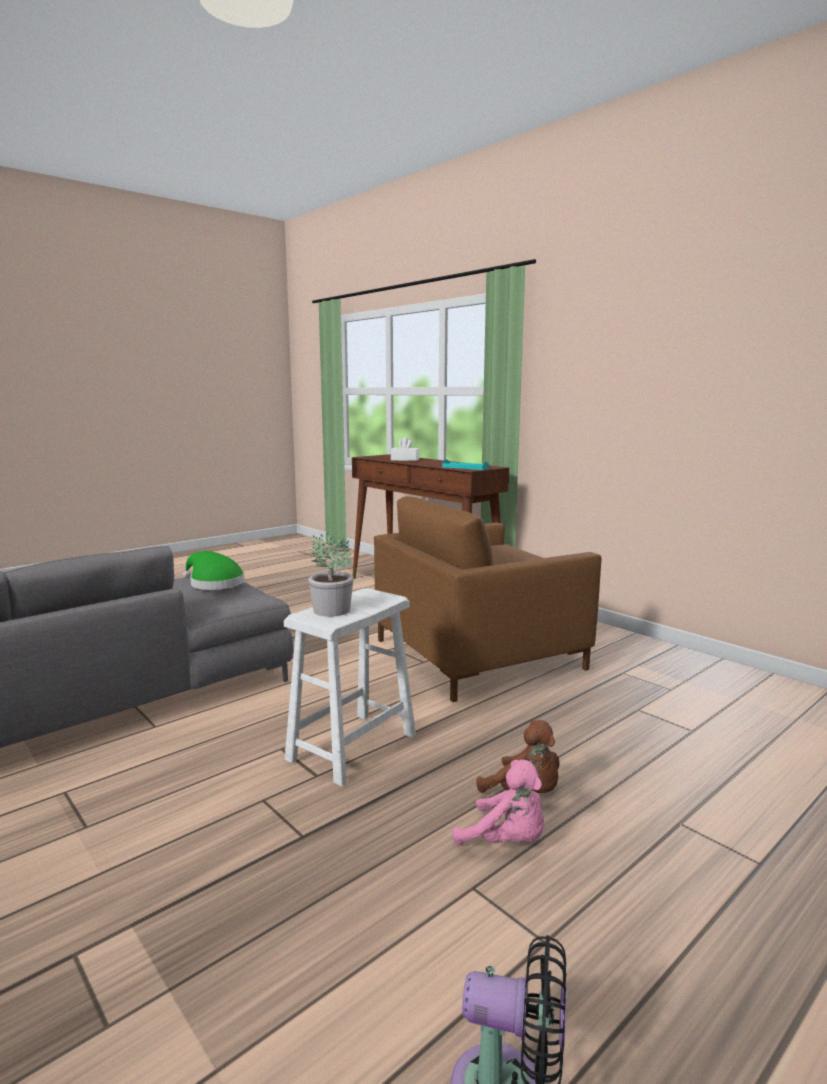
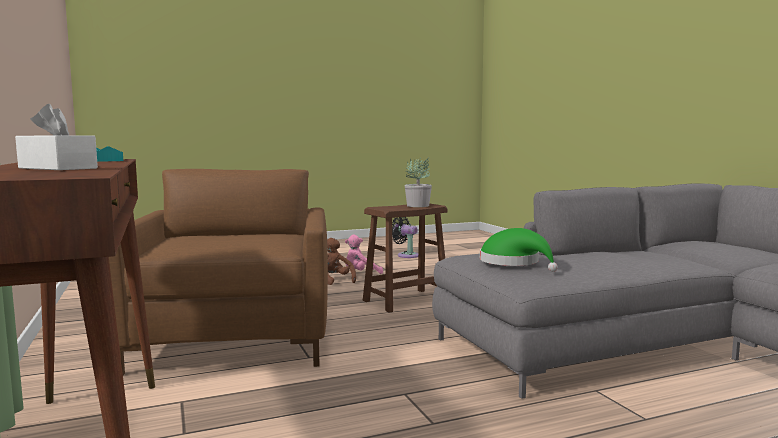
camera: 160 degrees left, 5 degrees down
(353, 747) = (405, 300): white stool -> brown stool
(477, 654) = (234, 339): brown armchair -> brown armchair turned 90 degrees counterclockwise
(506, 841) = (361, 274): pink plush toy -> pink plush toy turned 75 degrees counterclockwise

